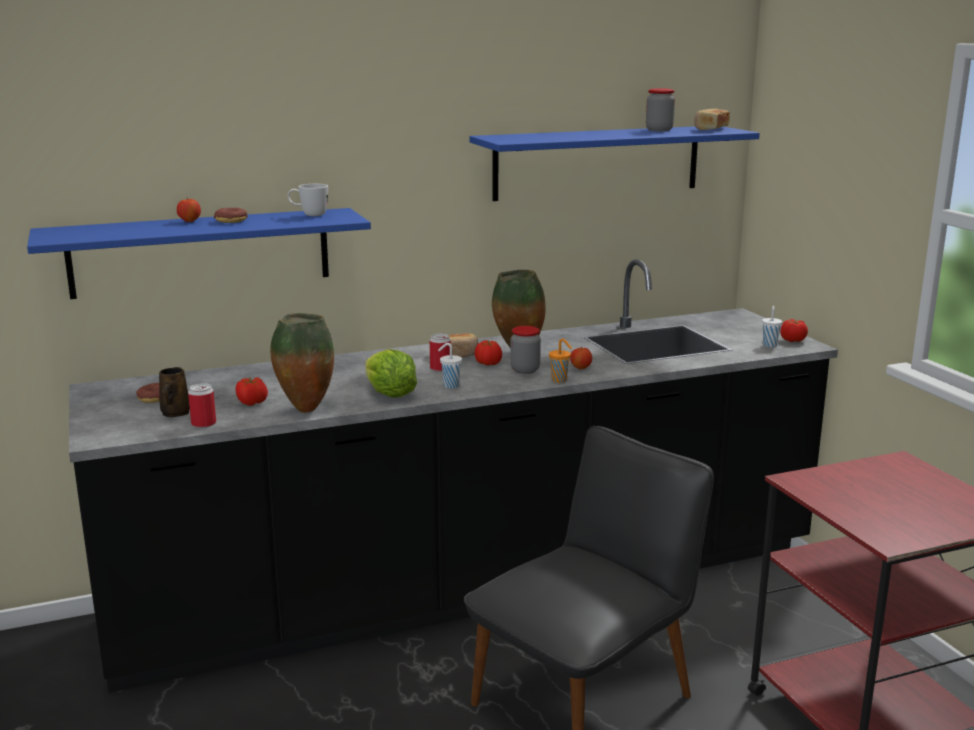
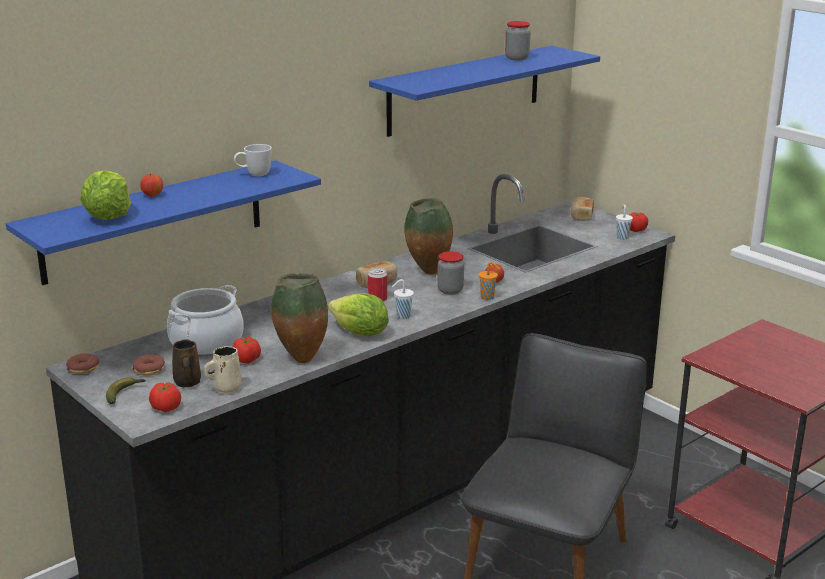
camera: 20 degrees left, 5 degrees up
(108, 414) = (124, 394): none -> banana
(123, 231) = (108, 216): none -> lettuce
(203, 424) = (225, 389): can -> beige mug
(231, 221) = (192, 191): donut -> donut (83, 368)
(232, 384) = (207, 343): none -> cooking pot
(488, 364) = (413, 288): tomato -> tomato (166, 408)
(710, 129) = (556, 53): bread -> bread (581, 216)

